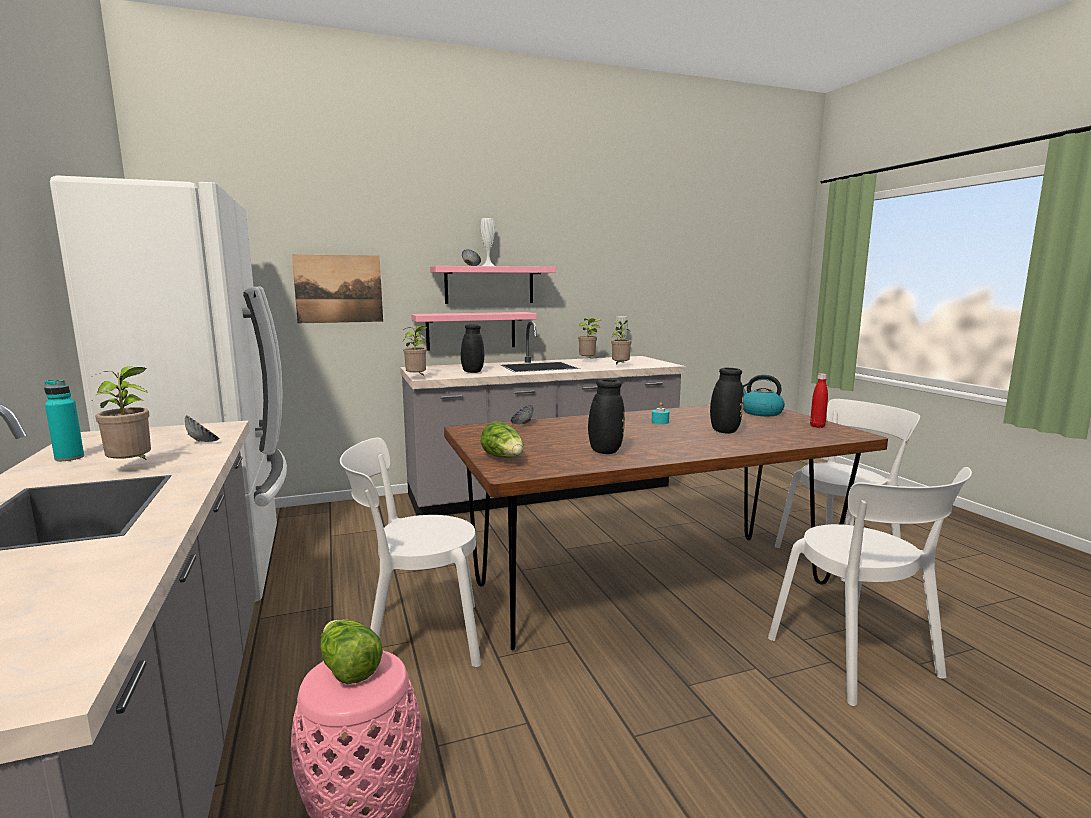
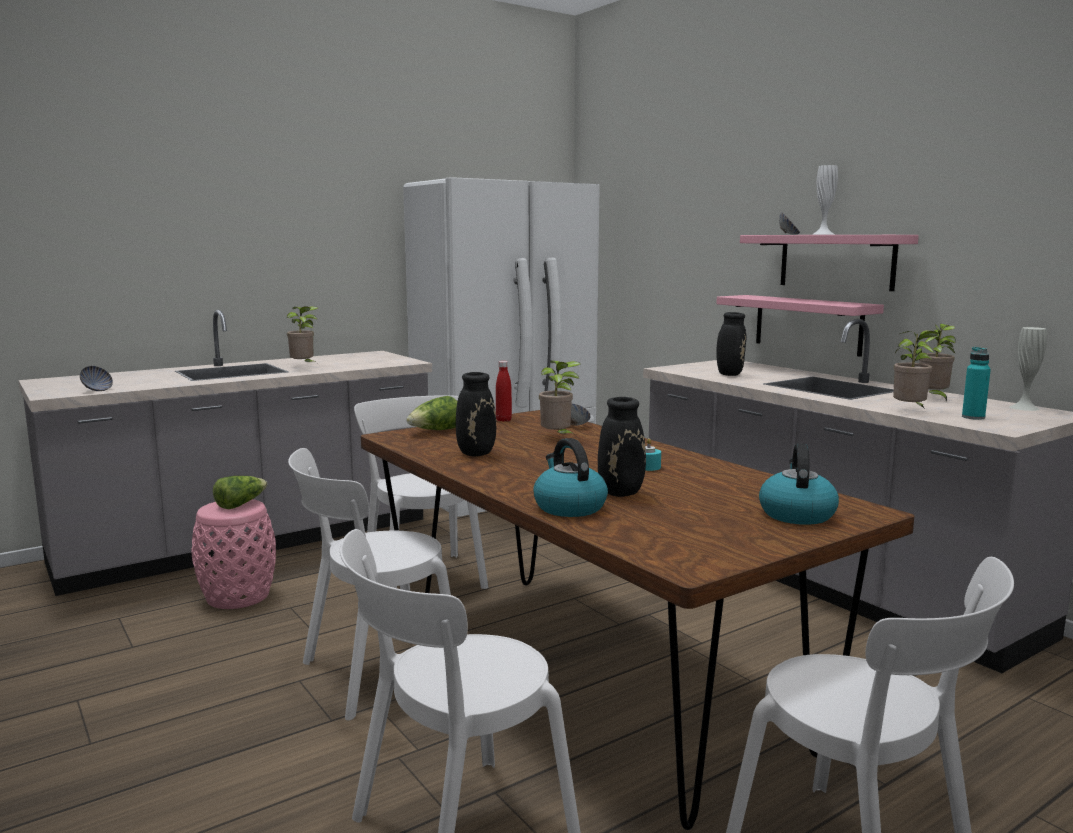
camera: 75 degrees right, 0 degrees up
(69, 458) = (323, 358): turquoise bottle -> turquoise bottle (973, 417)
(203, 442) = (363, 365): bowl -> bowl (97, 390)
(339, 289) = (687, 261): picture -> none
(417, 378) = (657, 368): potted plant -> potted plant (558, 438)
(630, 683) = (374, 674): none -> white chair
(757, 443) = (569, 507): none -> kettle
(817, 426) = (726, 544): red bottle -> red bottle (503, 420)

